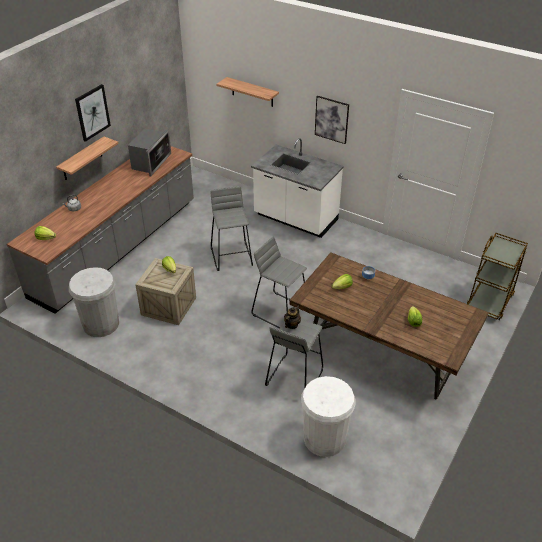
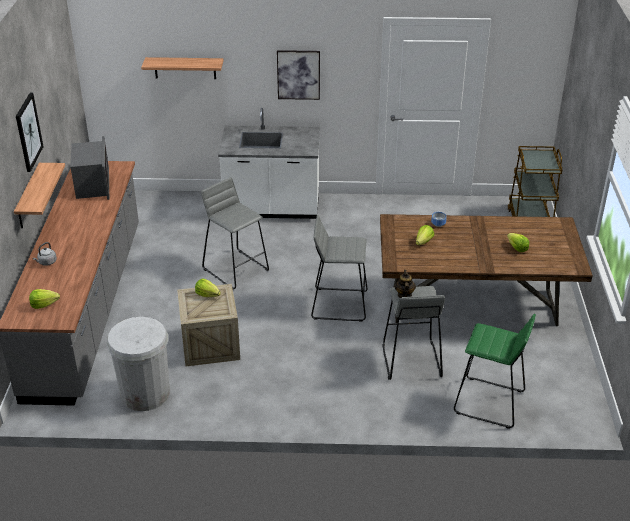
camera: 30 degrees left, 5 degrees down
(324, 438) = (489, 403): white trash can -> green stool

